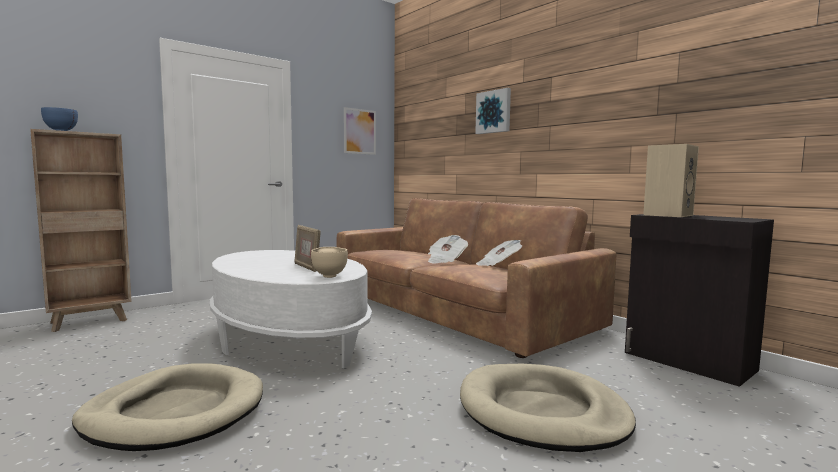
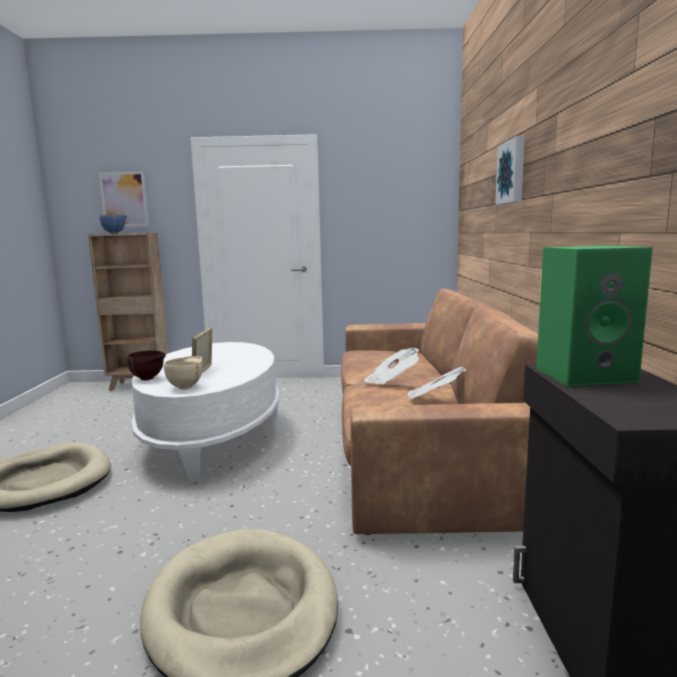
camera: 40 degrees right, 5 degrees up
(268, 276) = (149, 379): none -> brown bowl
(359, 131) = (406, 203): picture -> picture (124, 199)
(667, 215) = (586, 374): beige speaker -> green speaker

